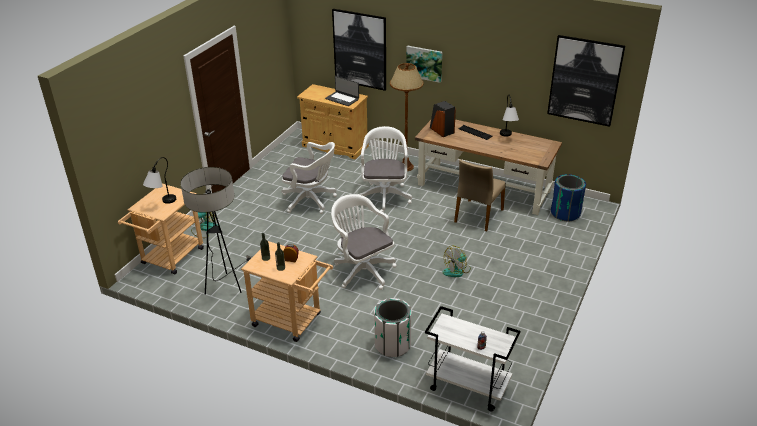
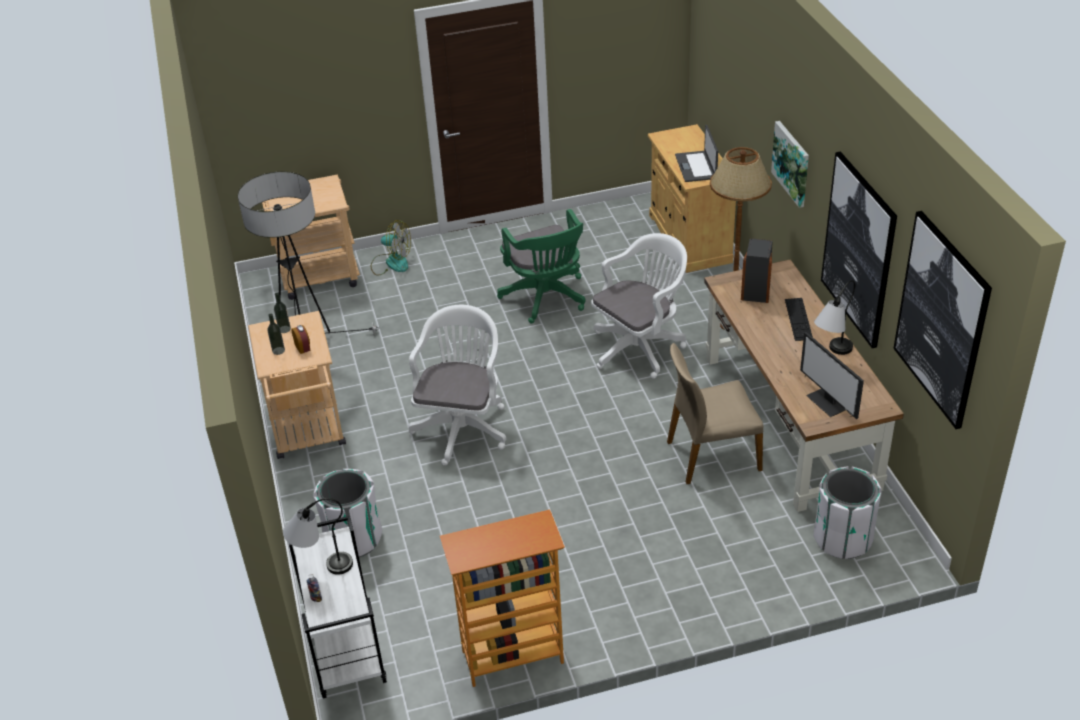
camera: 50 degrees right, 5 degrees up
(162, 204) = (299, 200): table lamp -> table lamp (321, 566)
(311, 201) = (546, 298): white office chair -> green office chair
(360, 49) = (740, 97): picture -> picture (859, 249)
(457, 270) = (562, 507): fan -> none
(533, 334) = (512, 658): none -> bookcase
(534, 152) = (828, 402): none -> monitor
(565, 213) = (843, 539): blue trash can -> white trash can

